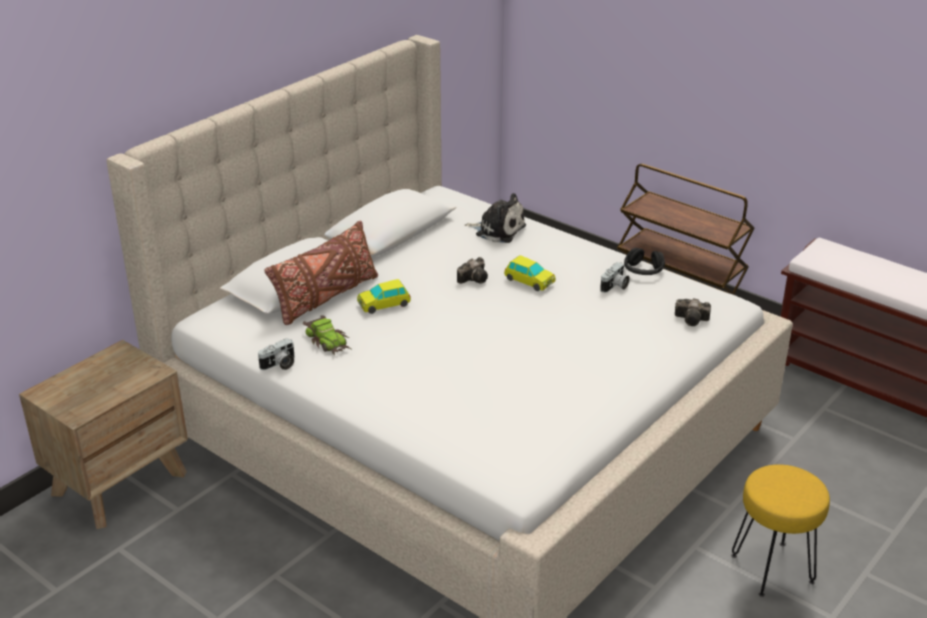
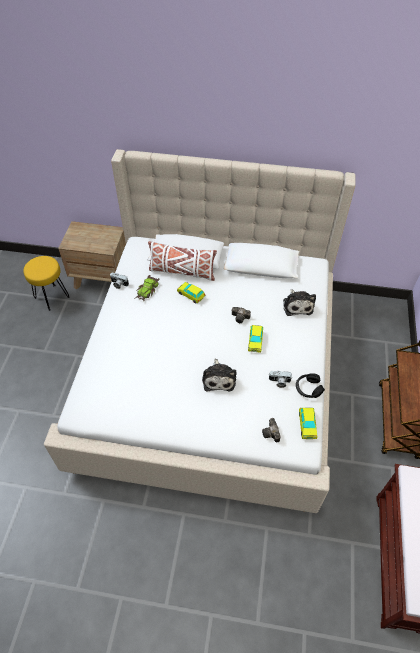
camera: 60 degrees right, 20 degrees up
(325, 298) = (182, 272): brown pillow -> white pillow
(567, 331) = (219, 378): none -> plush toy
(699, 290) = (307, 425): none -> toy car
(773, 569) = (187, 561): yellow stool -> yellow stool (51, 297)

